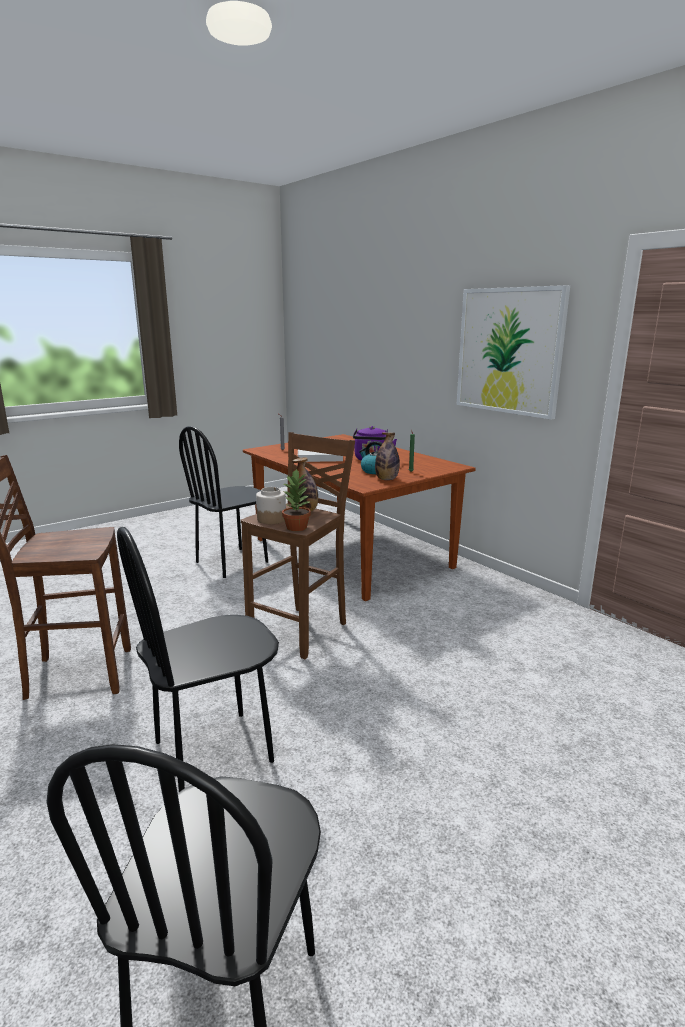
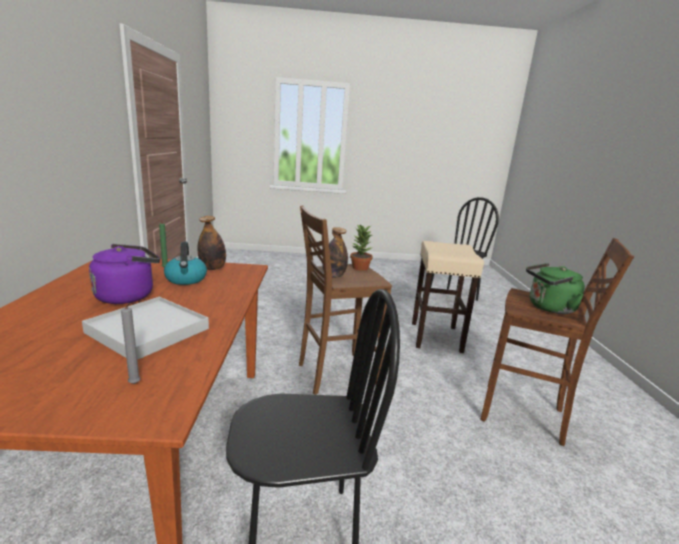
camera: 145 degrees left, 0 degrees up
(61, 543) = (549, 308): none -> green kettle
(213, 752) = (436, 337): black chair -> beige stool
(271, 519) = (368, 277): jar -> none
(509, 351) = (72, 117): picture -> none

